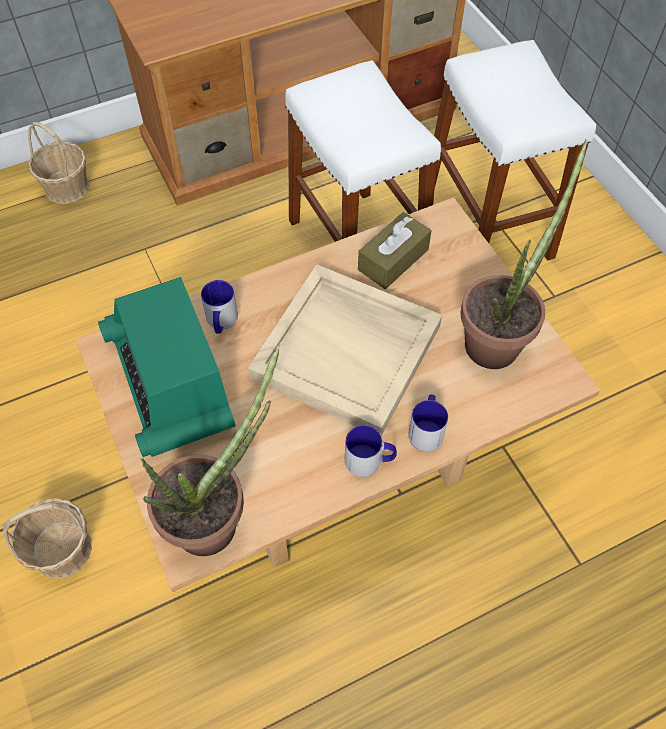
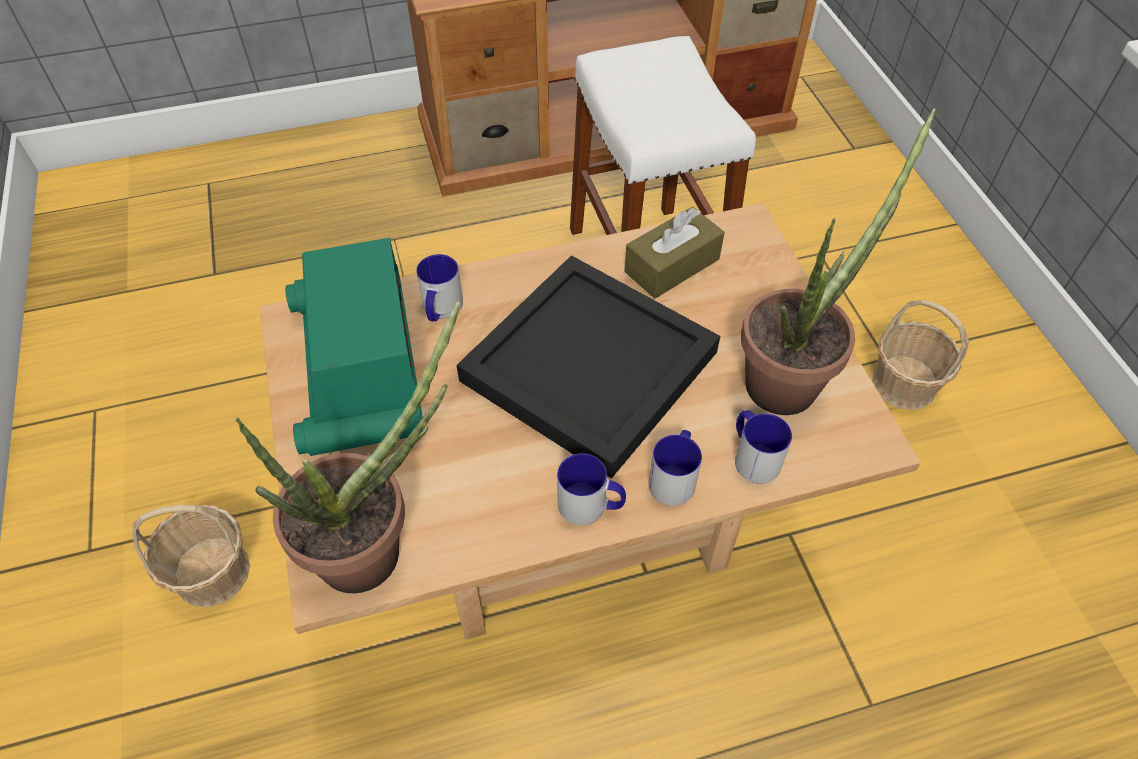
camera: 10 degrees right, 5 degrees down
(67, 187) = (322, 162): basket -> basket (904, 383)
(348, 351) = (592, 366): beige tray -> black tray
(480, 404) = (752, 456): none -> mug
(487, 225) = (812, 264): white stool -> none

